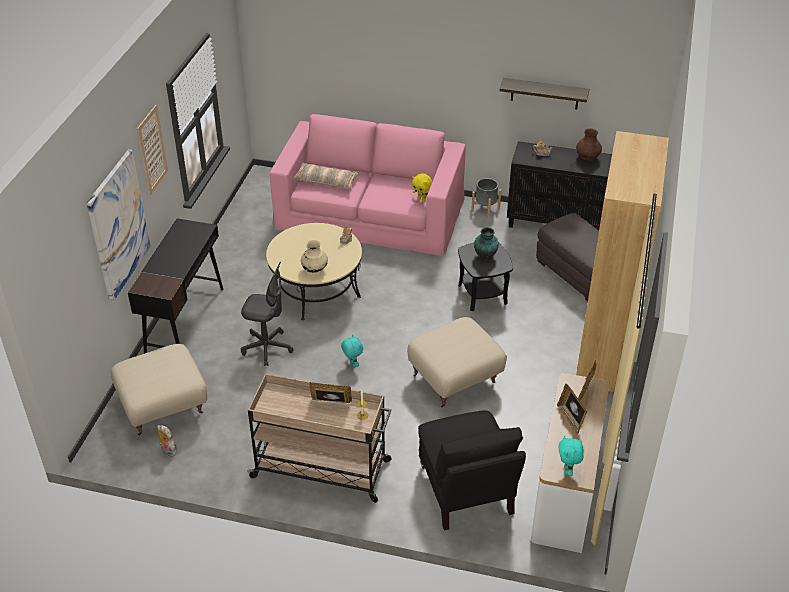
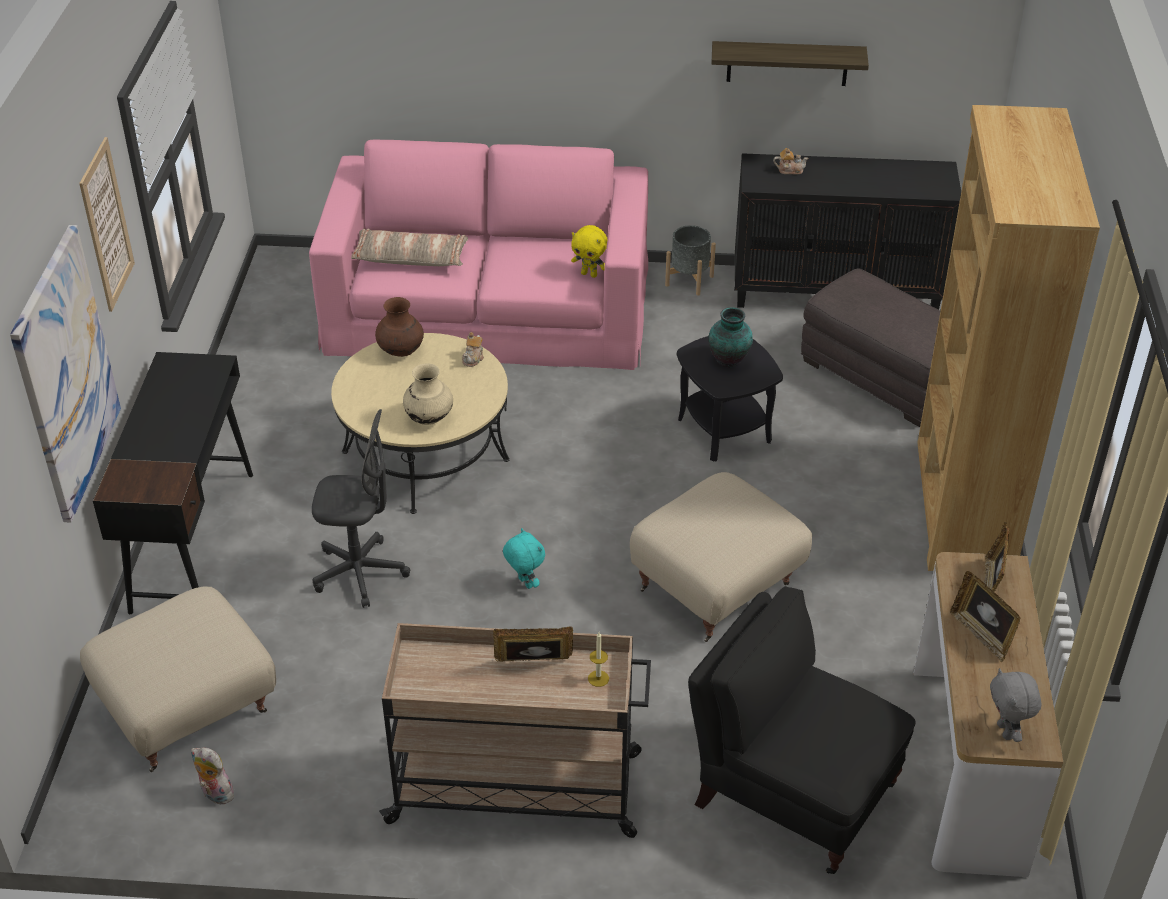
camera: 10 degrees left, 0 degrees up
(466, 491) = (791, 792): black armchair -> black armchair turned 150 degrees clockwise
(568, 470) = (1006, 731): turquoise plush toy -> grey plush toy
(587, 158) = (869, 170): brown vase -> brown vase (400, 351)

